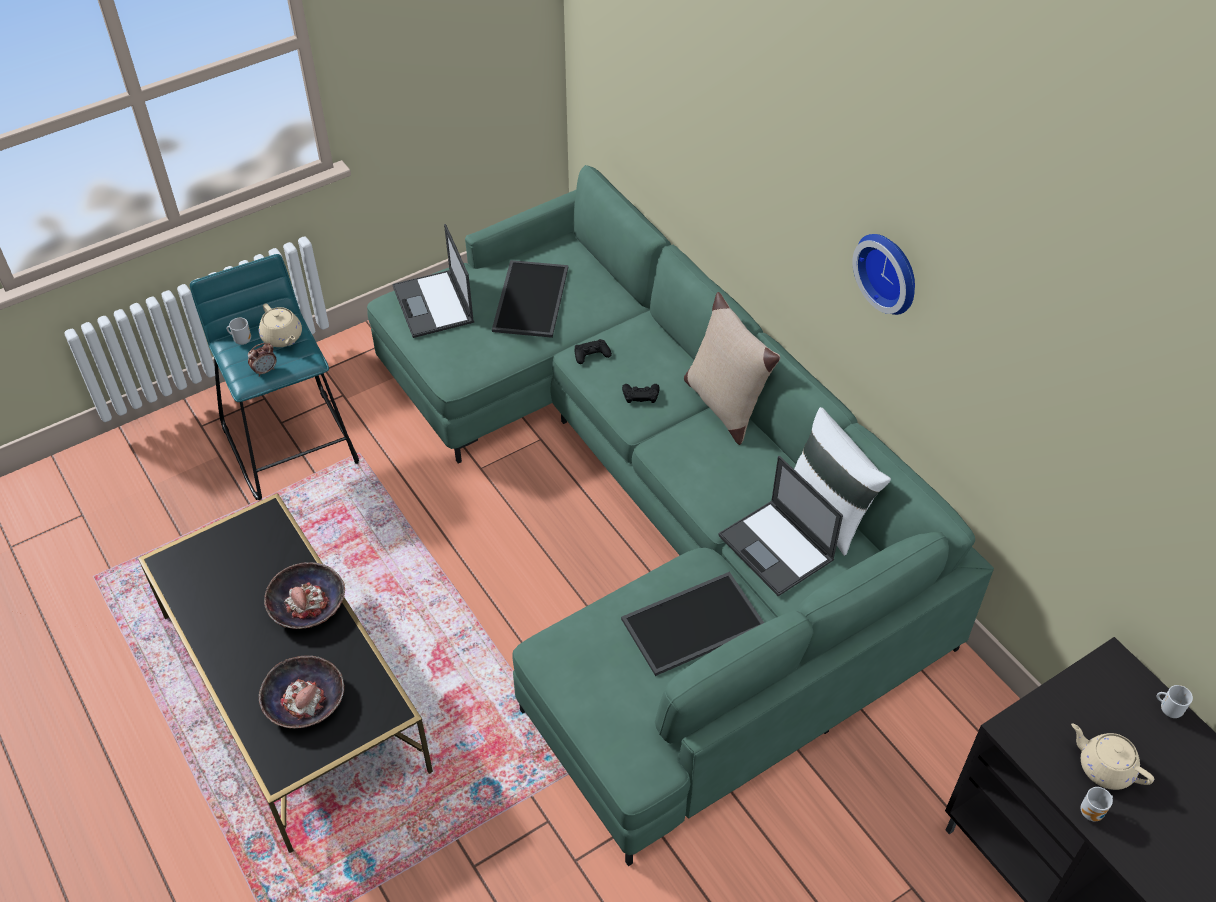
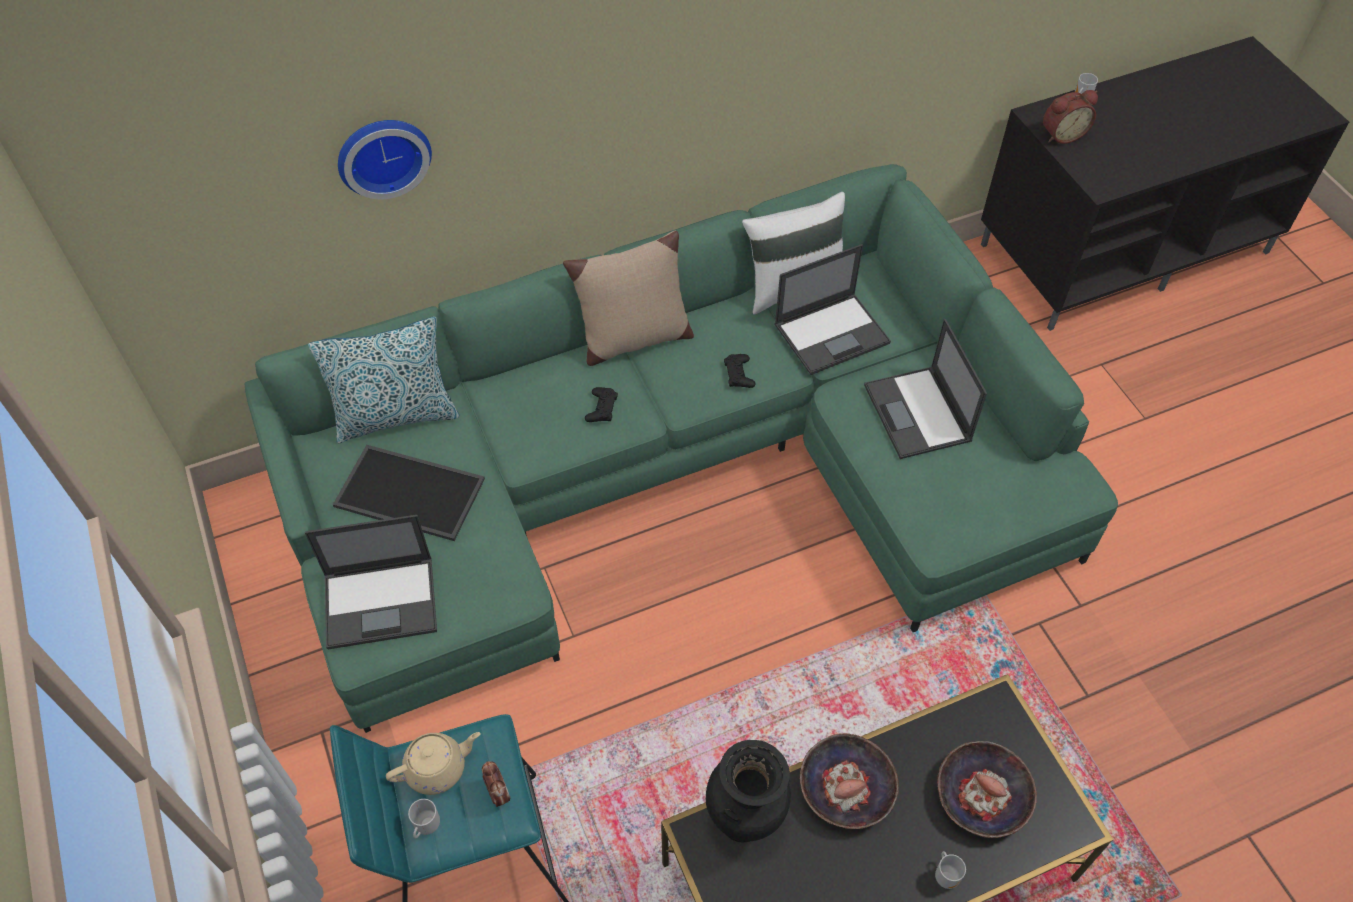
camera: 80 degrees left, 5 degrees up
(277, 542) = (744, 822): none -> black vase
(591, 354) = (524, 444): black game controller -> black game controller (739, 374)
(601, 277) = (396, 416): none -> pillow
(693, 625) = (918, 414): tray -> laptop
(890, 271) = (719, 55): wall clock -> wall clock (382, 154)
(1091, 689) = (1061, 134): none -> alarm clock
(1093, 813) = (1174, 163): mug -> mug (946, 875)
(1104, 767) = (1133, 146): beige teapot -> none

